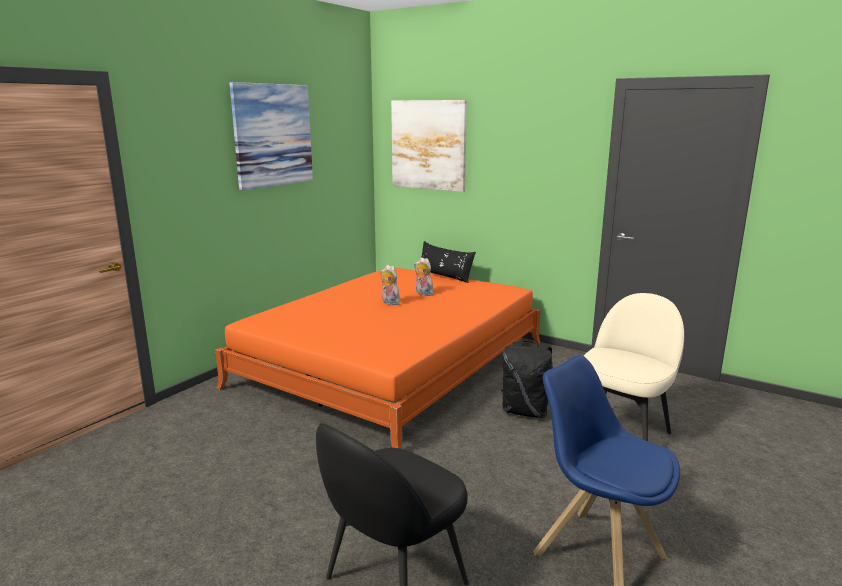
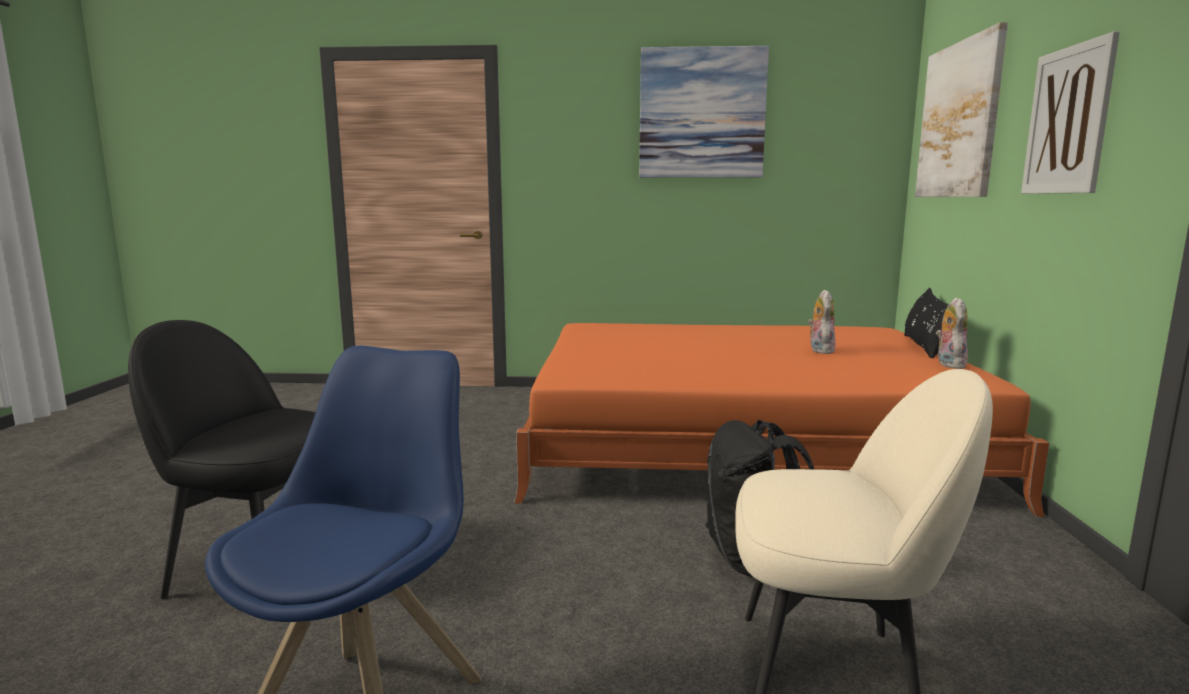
camera: 60 degrees right, 5 degrees down
(389, 303) = (745, 345): plush toy -> plush toy (948, 364)
(524, 161) = (1068, 120): none -> picture

